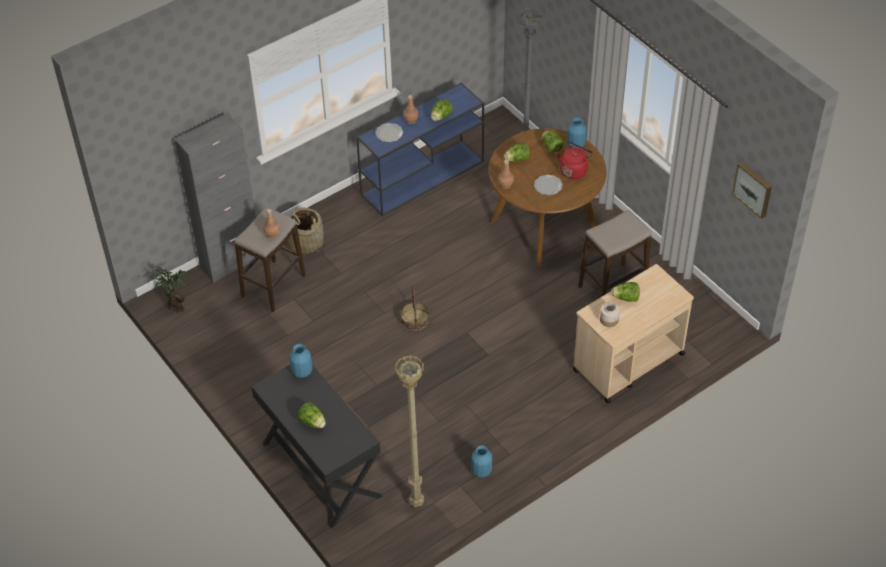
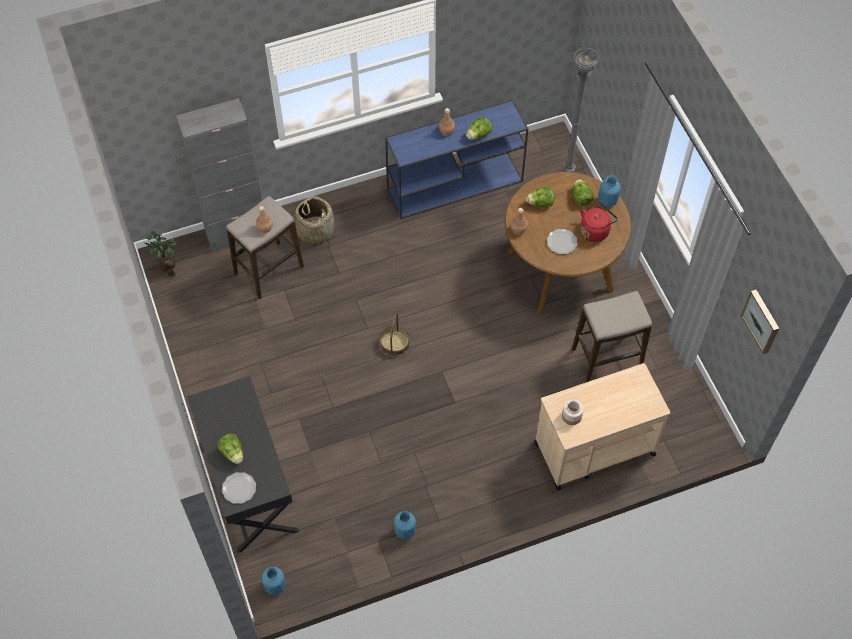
camera: 15 degrees right, 10 degrees up
(302, 372) = (241, 393): blue vase -> blue vase (275, 586)
(388, 134) = (418, 142): plate -> plate (238, 488)
(415, 502) = (328, 547): beige floor lamp -> none
(626, 298) = (598, 395): lettuce -> none

